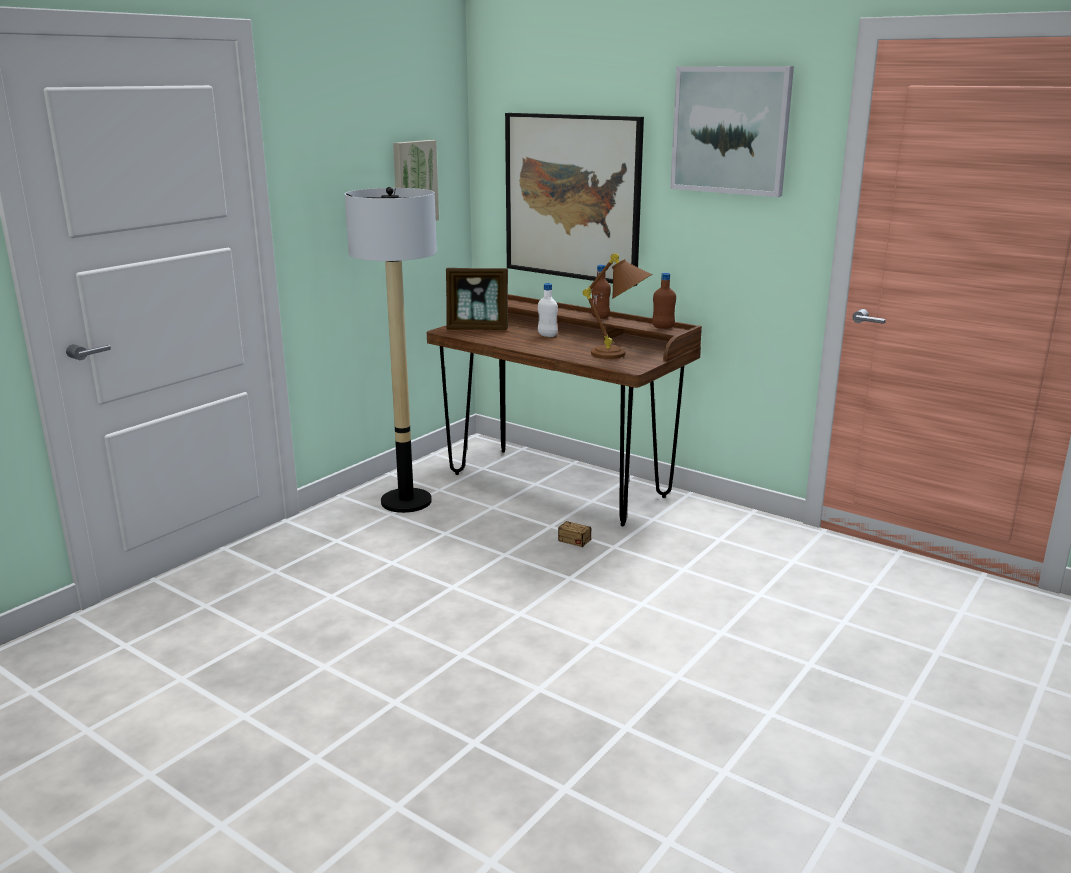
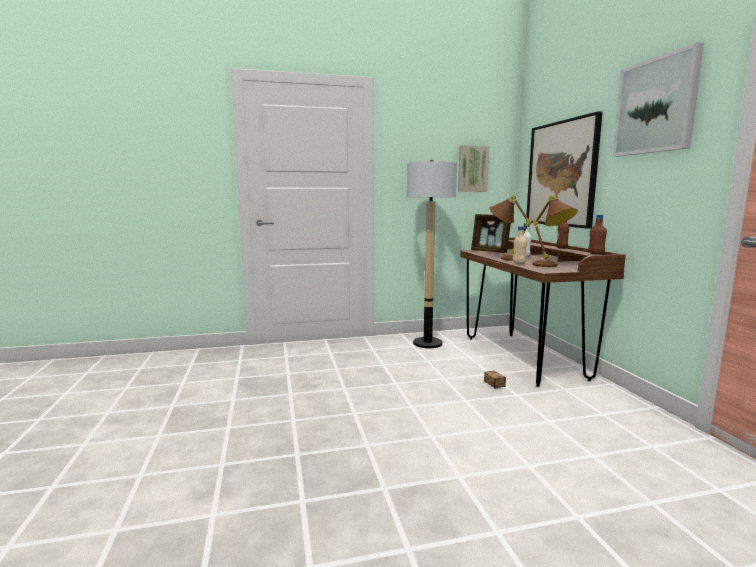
camera: 40 degrees right, 10 degrees down
(531, 345) = (504, 258): none -> brown table lamp
(572, 357) = (518, 263): none -> beige bottle

